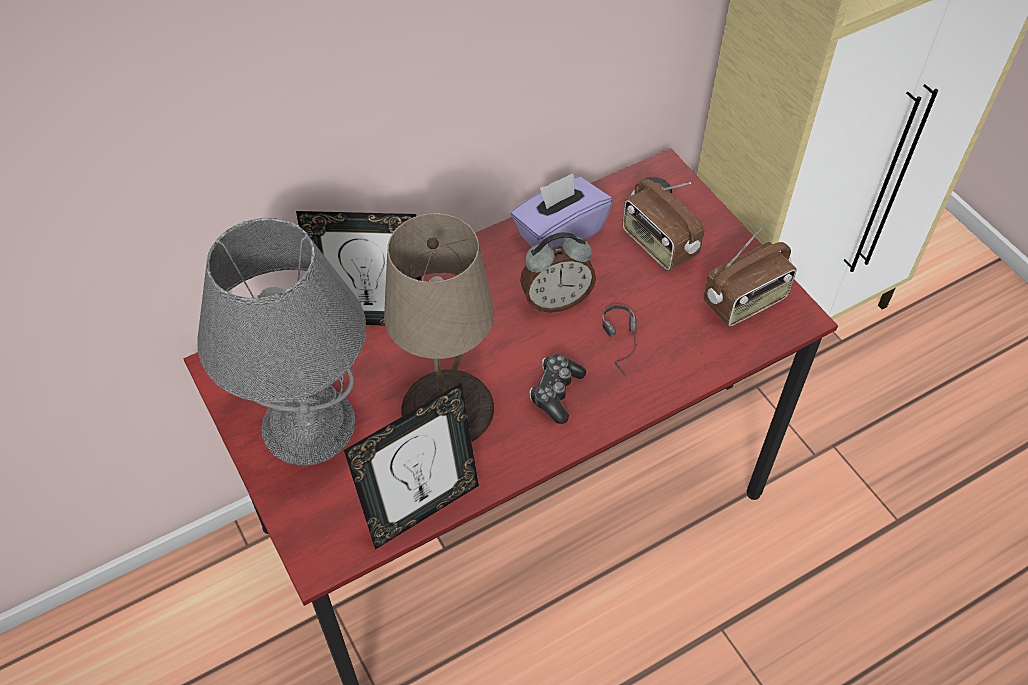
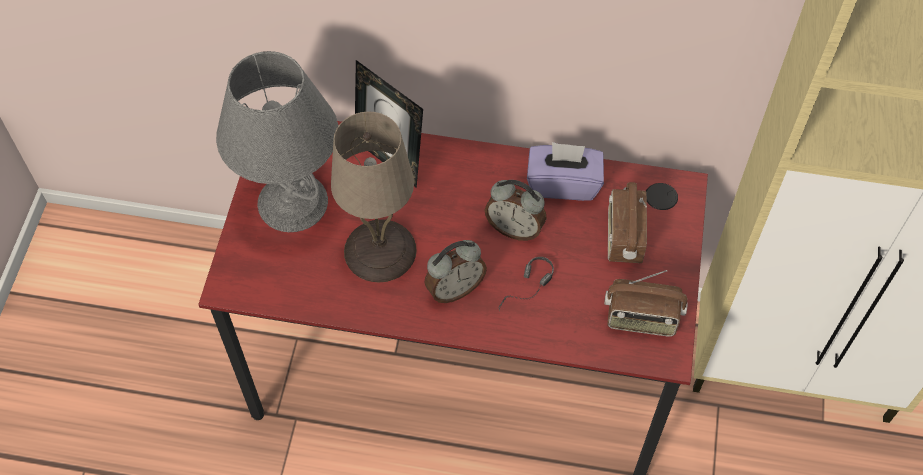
camera: 40 degrees right, 5 degrees up
(422, 509) = (308, 301): picture frame -> none
(556, 392) = (454, 288): game controller -> alarm clock

